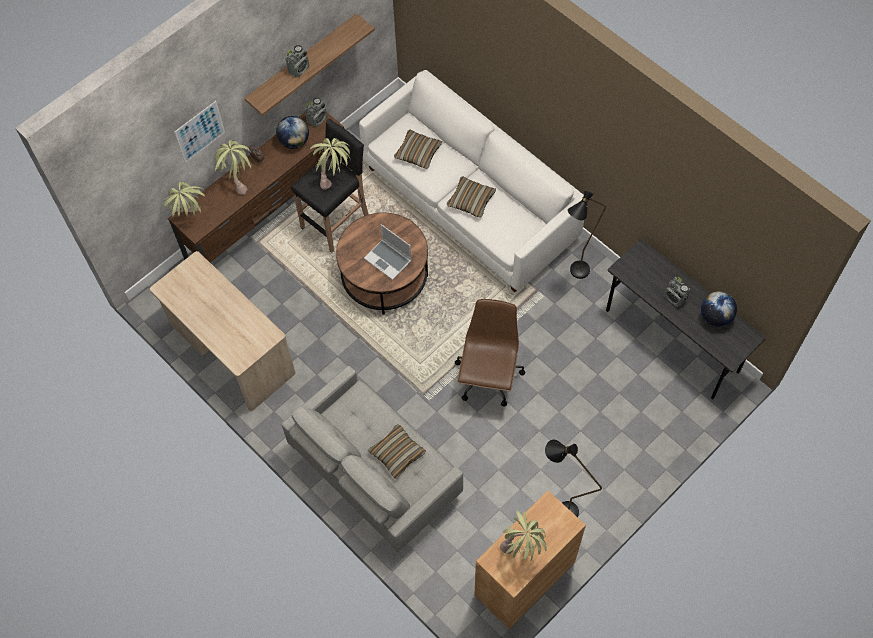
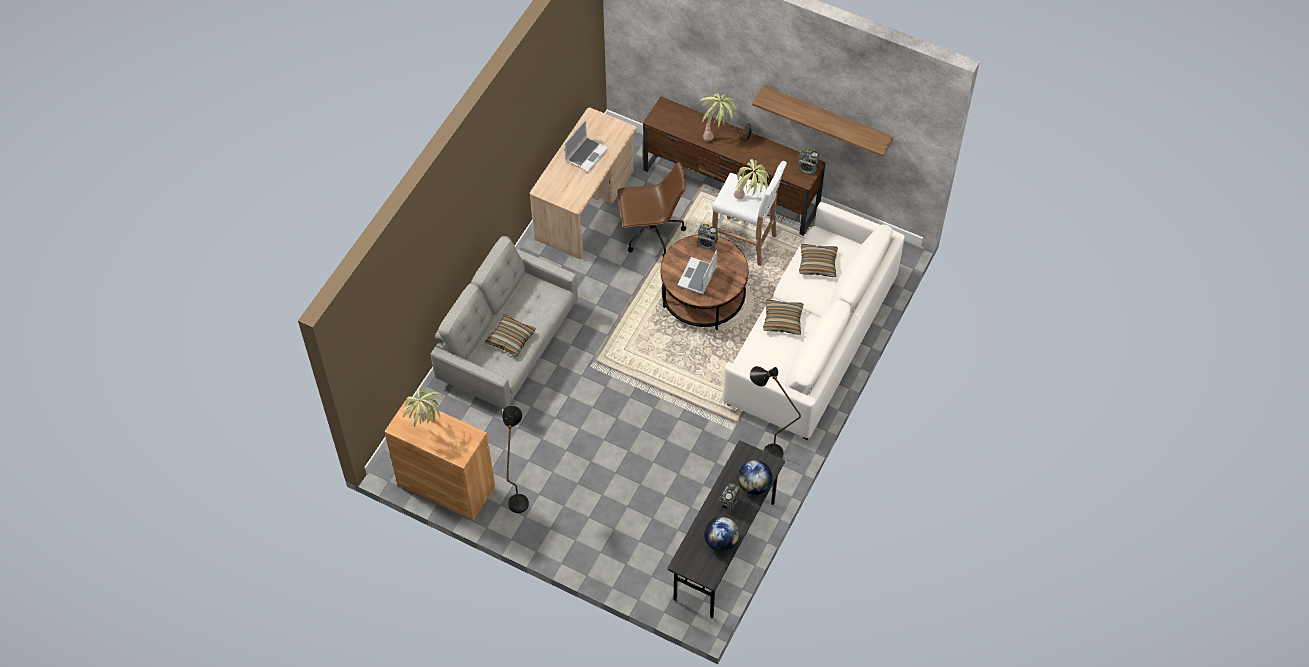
camera: 70 degrees right, 5 degrees down
(191, 220) = (664, 113): potted plant -> none
(200, 132) = (715, 67): picture -> none
(211, 307) = (586, 154): none -> laptop
(294, 141) = (776, 159): globe -> globe (754, 485)
(299, 69) = (810, 114): radio -> radio (707, 243)
(336, 222) = (745, 242): black stool -> white stool
(488, 378) = (629, 407): brown office chair -> brown office chair (651, 234)

